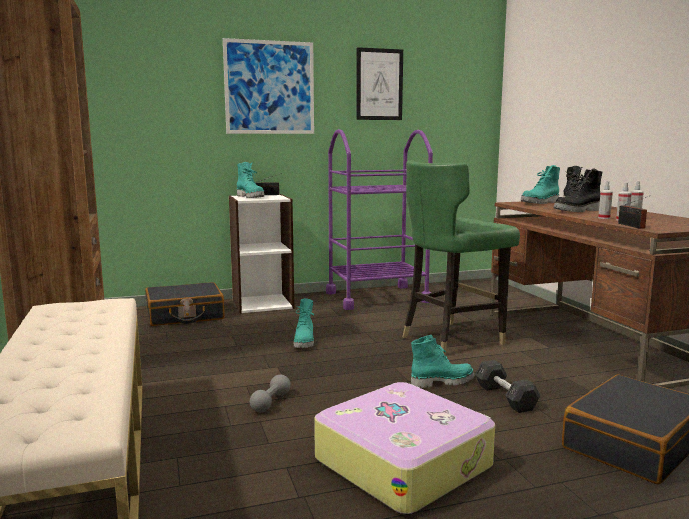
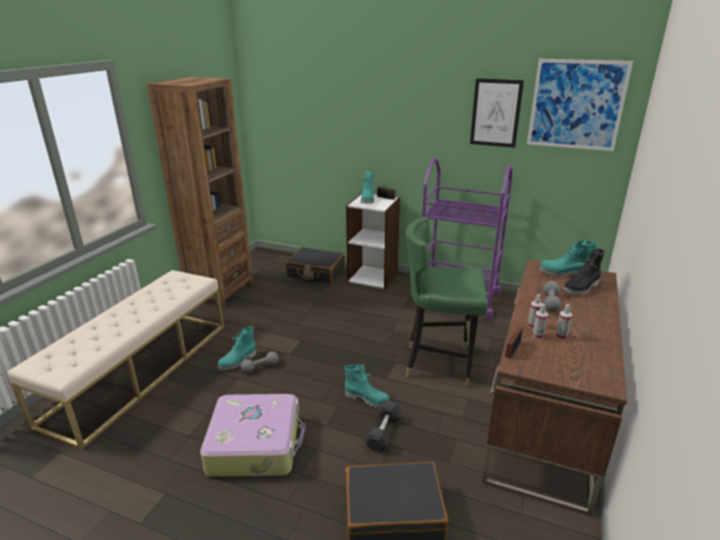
camera: 40 degrees right, 15 degrees up
(269, 87) = (397, 112): picture -> picture (576, 105)
(305, 342) = (345, 325): turquoise boot -> turquoise boot (238, 361)
(578, 211) = (550, 303): black boot -> grey dumbbell

